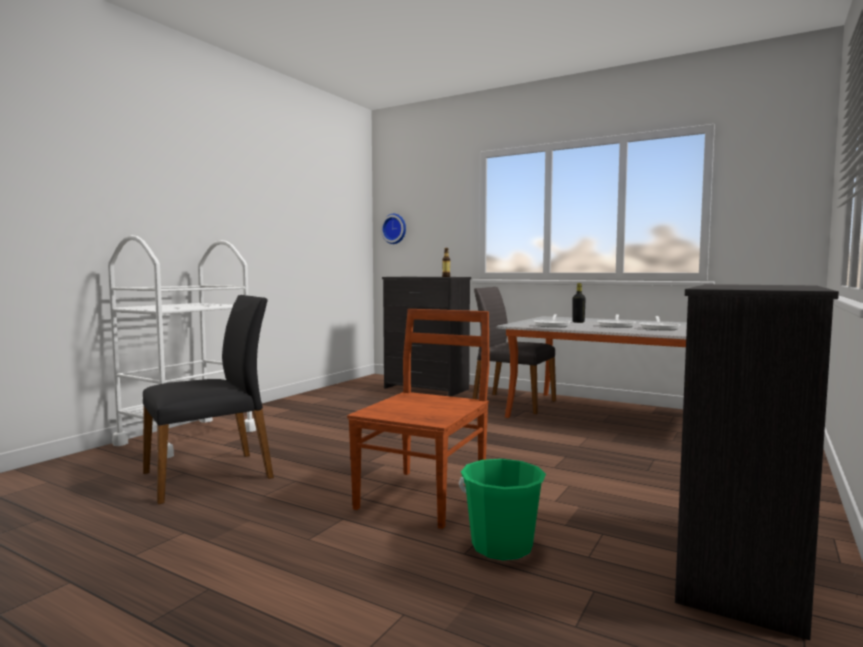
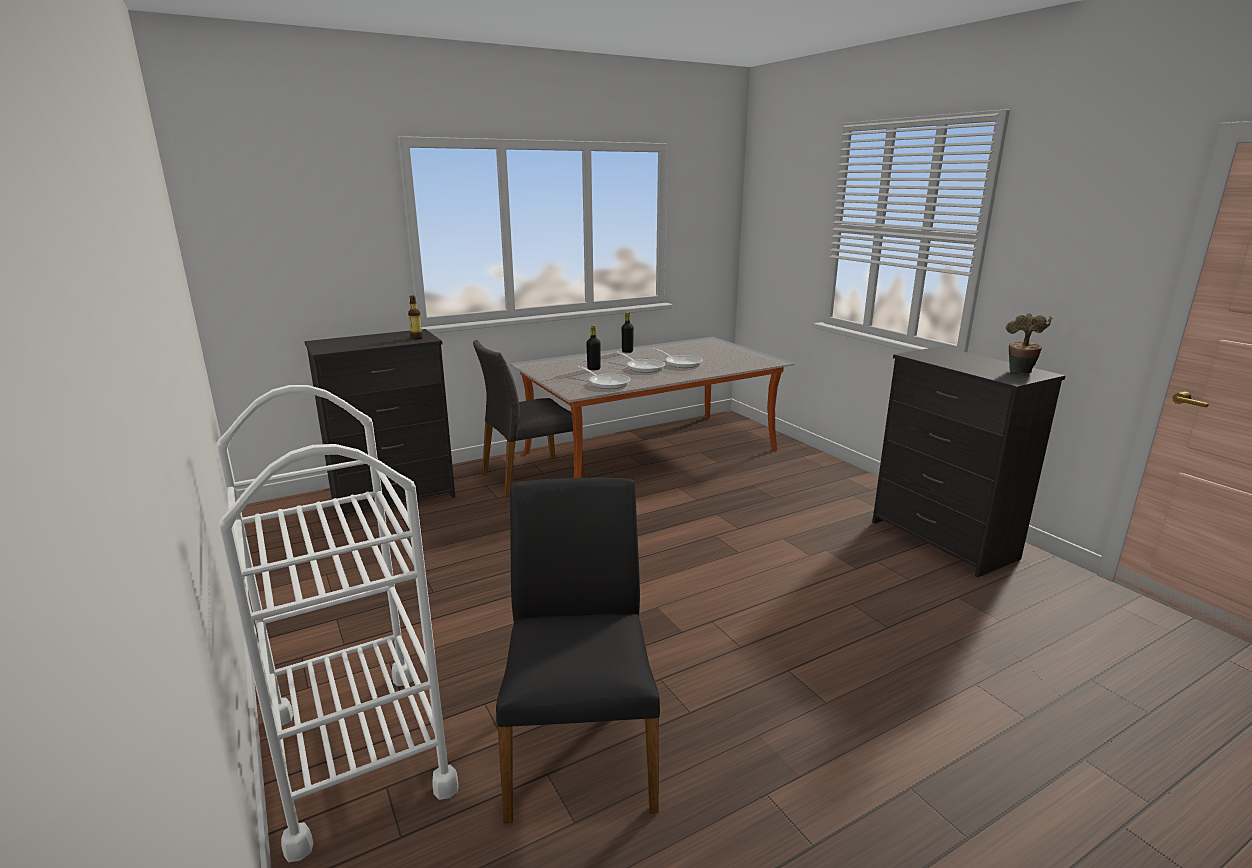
camera: 60 degrees left, 15 degrees up
(395, 229) = (242, 258): wall clock -> none
(424, 496) = (760, 610): brown chair -> none
(502, 546) = (881, 607): green bucket -> none
(647, 321) = (627, 351): none -> black bottle
(770, 288) = (1019, 373): none -> potted plant

